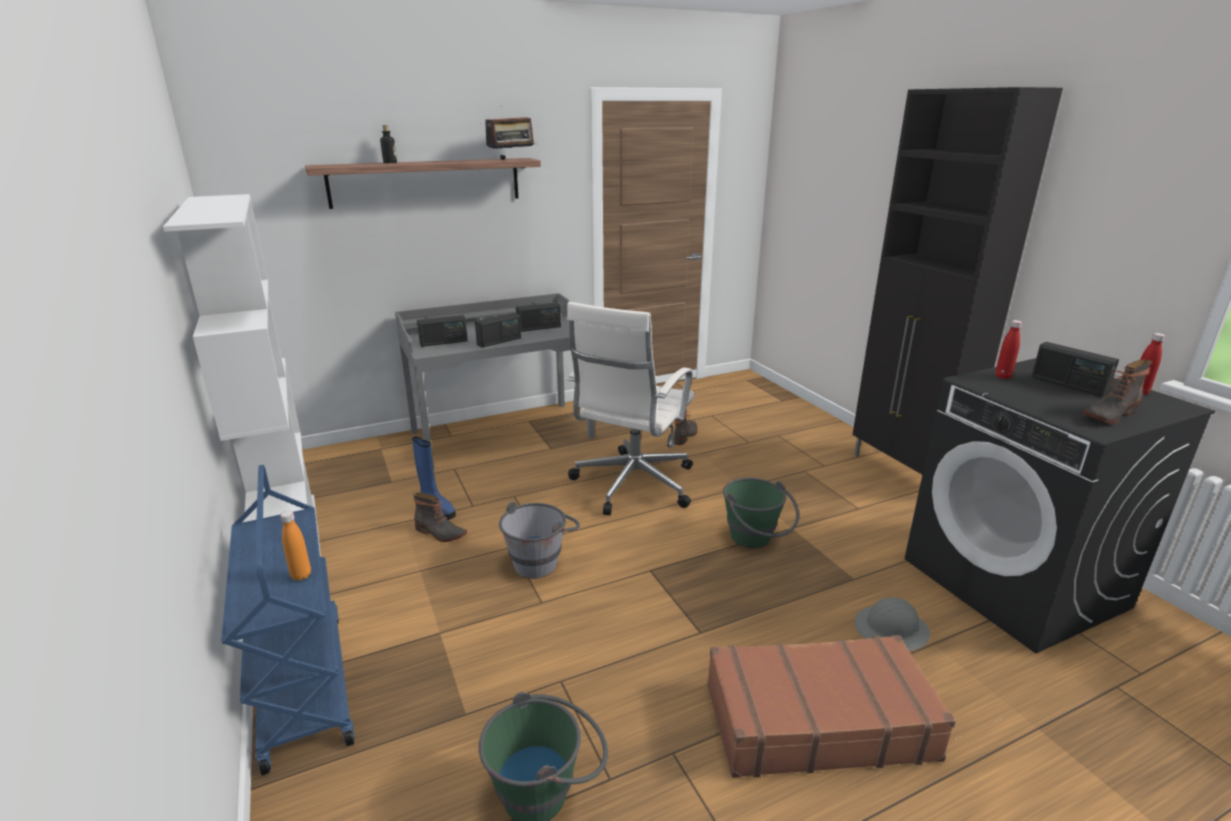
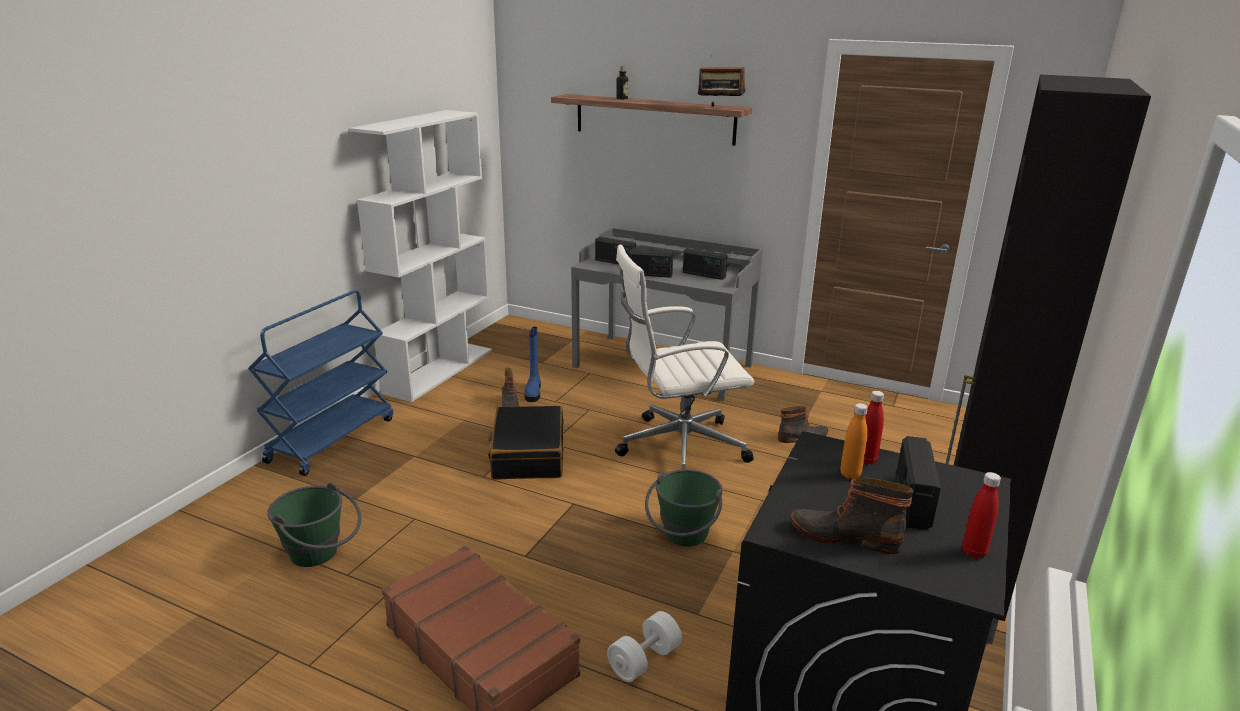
camera: 50 degrees right, 0 degrees up
(301, 575) = (315, 358): orange bottle -> orange bottle (850, 474)
(541, 560) = (528, 455): grey bucket -> black suitcase
(891, 630) = (644, 660): grey hard hat -> white dumbbell

